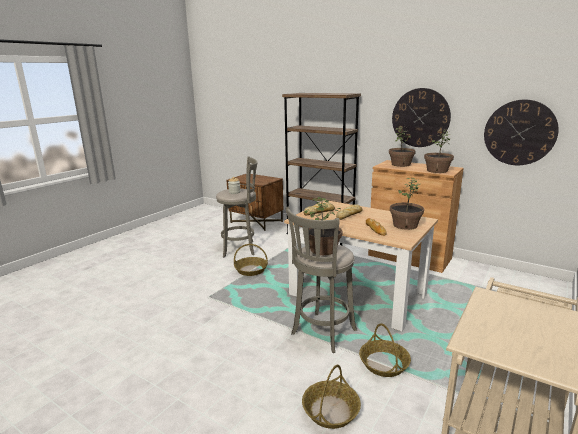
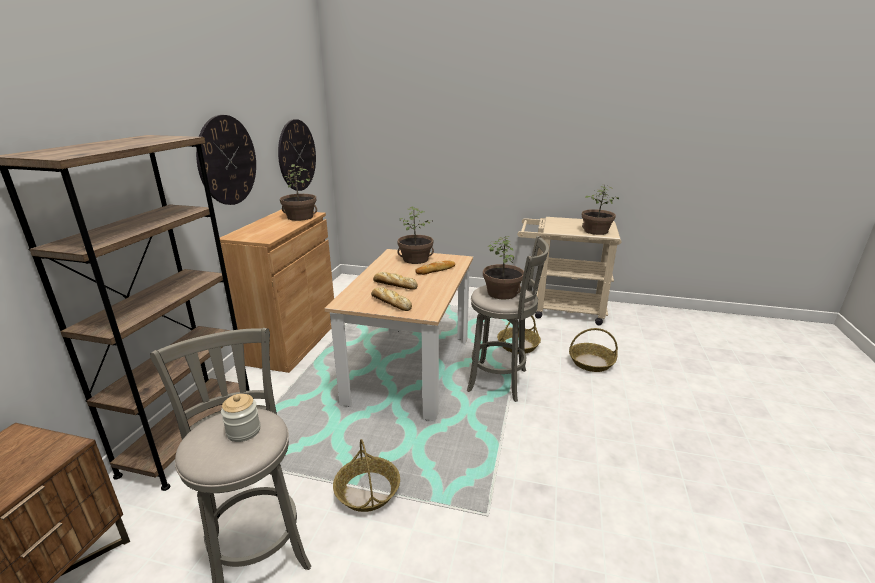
camera: 110 degrees left, 5 degrees up
(401, 164) = (258, 231): potted plant -> potted plant (595, 231)

